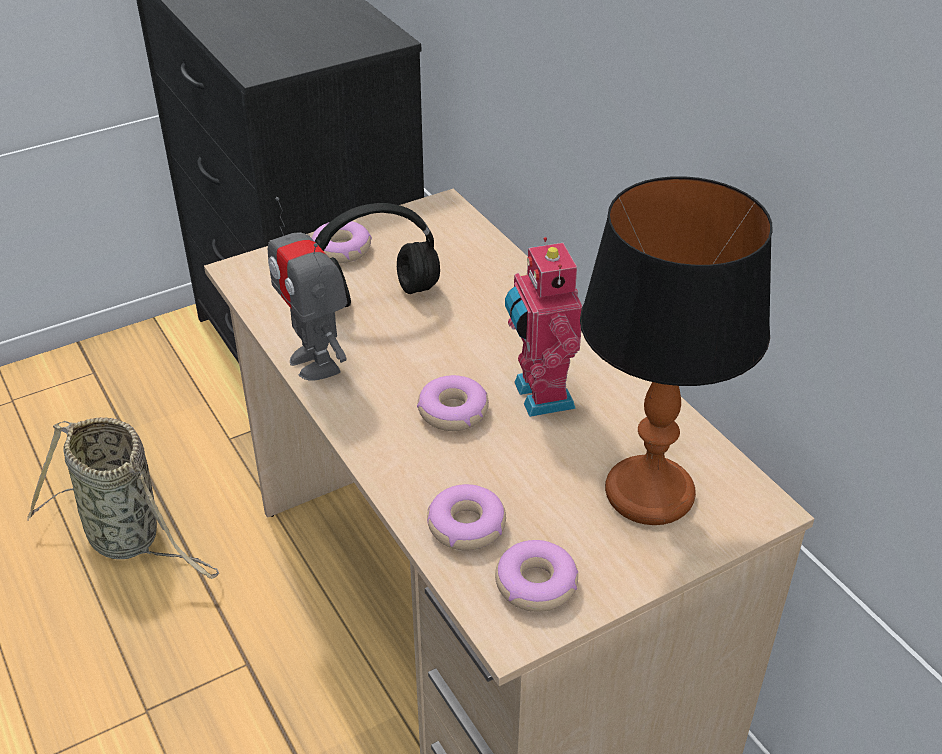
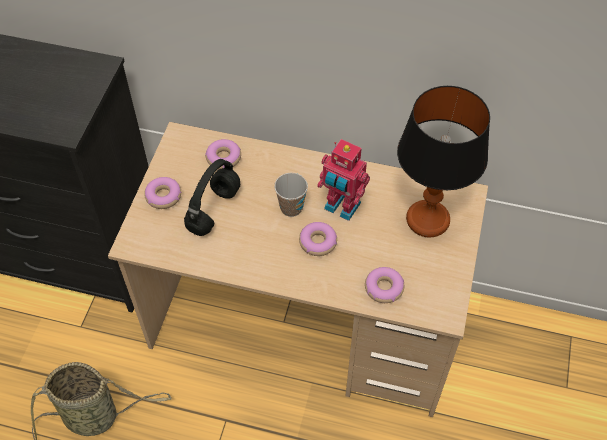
camera: 45 degrees left, 15 degrees up
(316, 362) = (232, 264): toy robot -> none
(472, 354) = (291, 208): none -> cup
(536, 584) = (434, 290): donut -> donut (224, 158)

